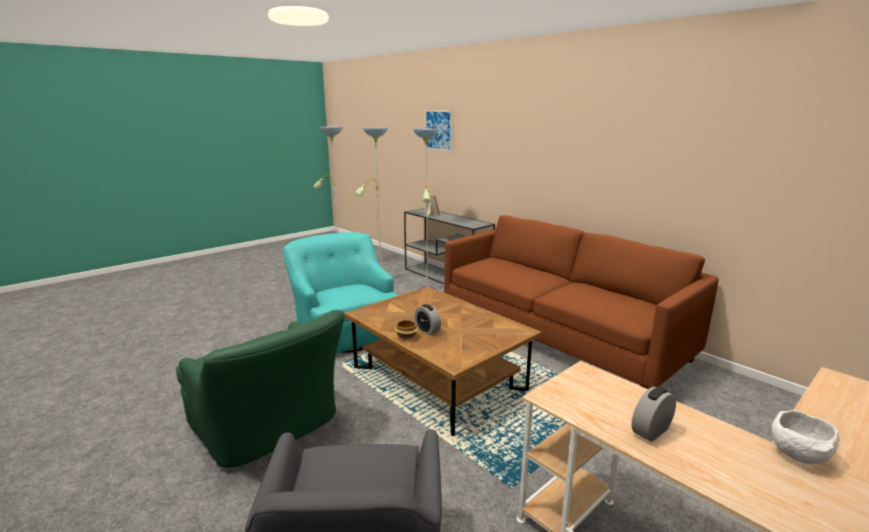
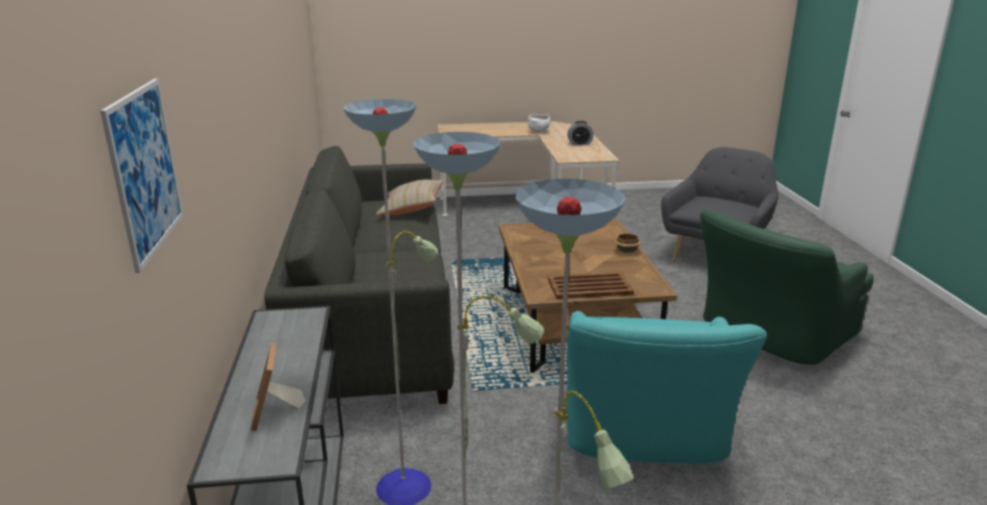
camera: 145 degrees left, 5 degrees up
(270, 427) = (770, 334): green armchair -> green armchair turned 120 degrees counterclockwise
(403, 302) = (590, 286): none -> brown tray
(427, 330) = (599, 251): alarm clock -> none
(559, 335) = (373, 319): brown sofa -> grey sofa
(610, 307) = (411, 209): none -> beige pillow

